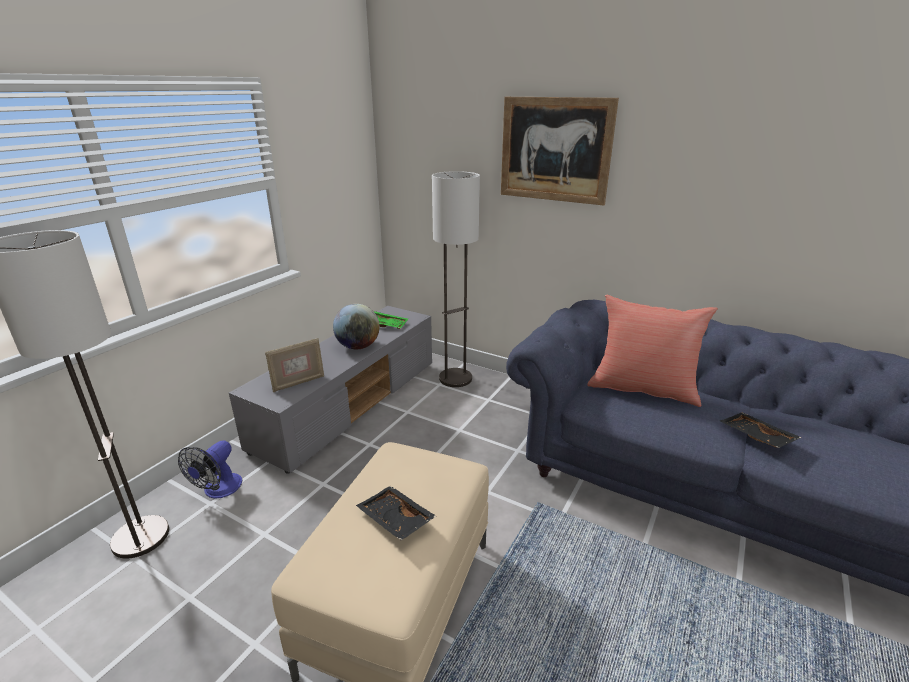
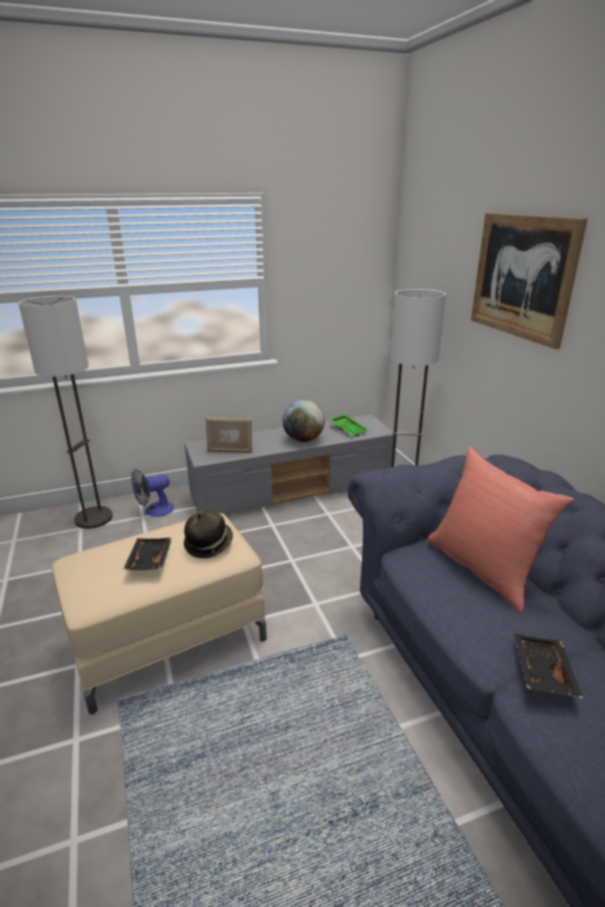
camera: 40 degrees right, 0 degrees up
(429, 473) = (209, 544): none -> hat

